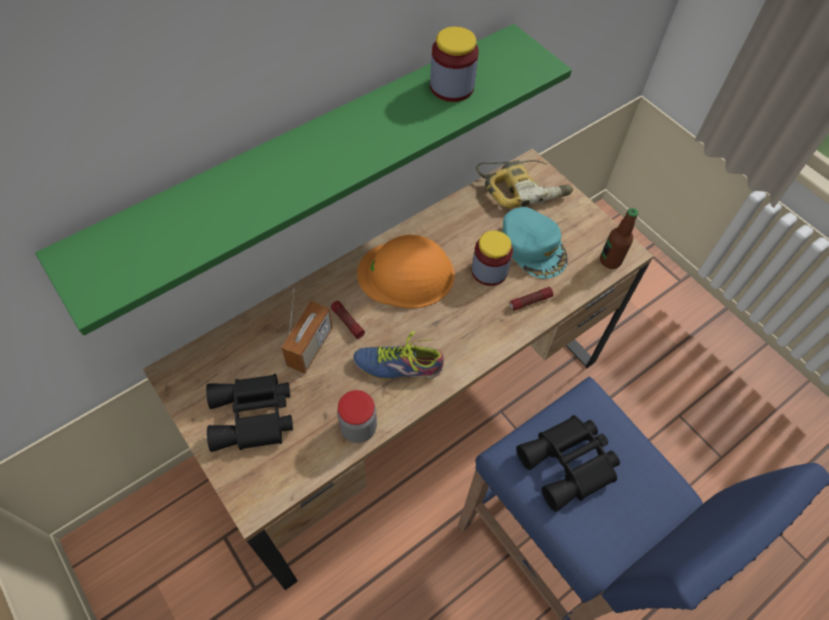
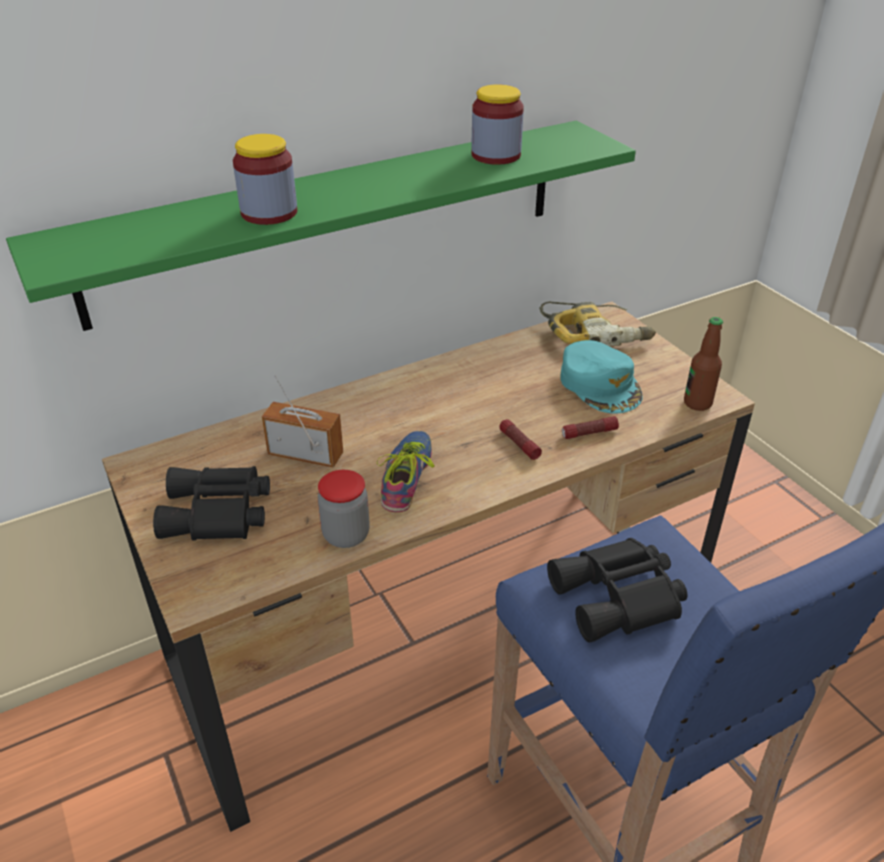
camera: 10 degrees right, 20 degrees down
(310, 347) = (305, 454): radio -> radio turned 105 degrees counterclockwise
(347, 322) = (357, 435): flashlight -> flashlight (519, 444)
(398, 362) = (410, 477): shoe -> shoe turned 90 degrees clockwise
(407, 274) = (439, 397): orange hard hat -> none
(489, 271) = (541, 402): jar -> jar (269, 213)

